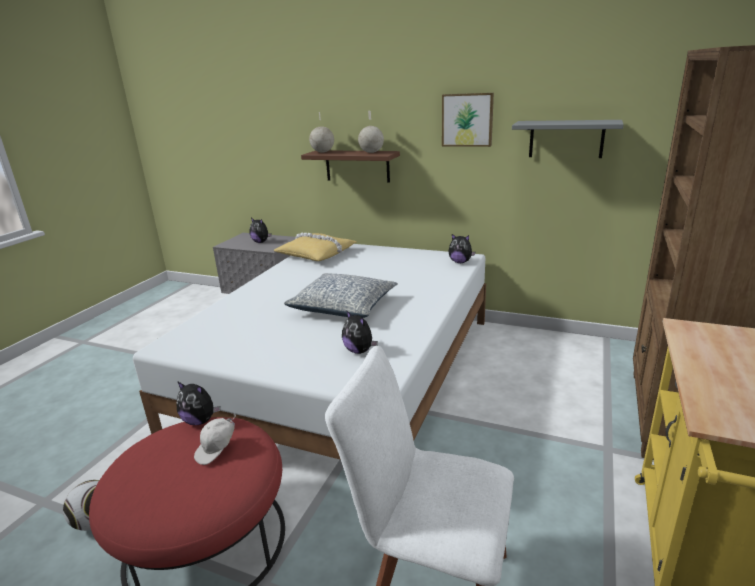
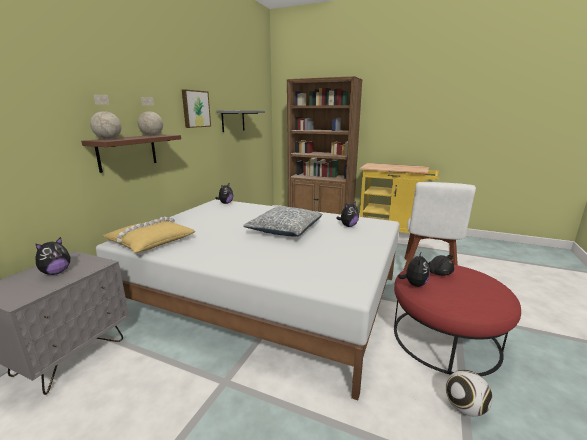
camera: 90 degrees left, 5 degrees down
(218, 450) = (438, 273): white cap -> black plush toy

